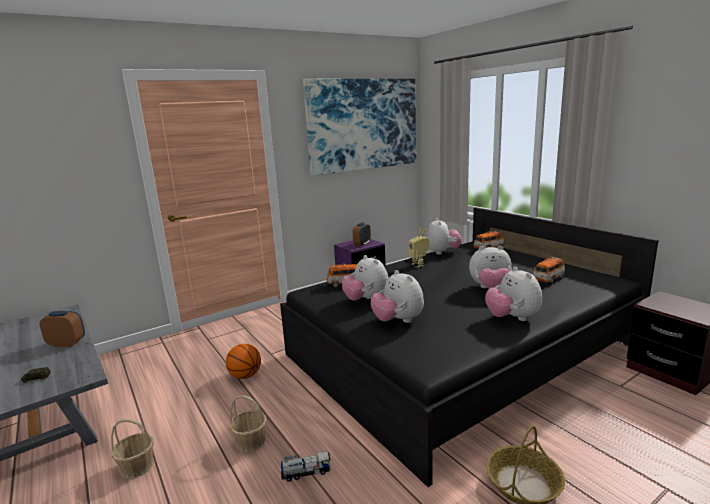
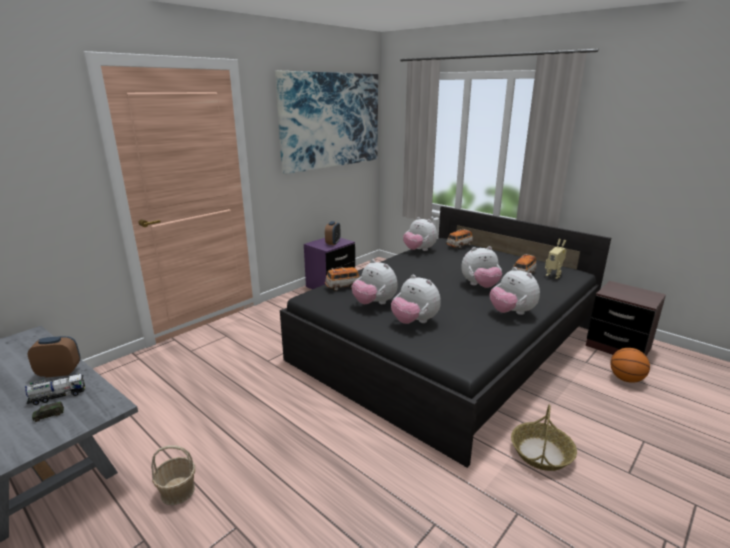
camera: 15 degrees left, 5 degrees up
(245, 376) = (251, 386): basketball -> basketball (626, 379)
(250, 441) = (287, 450): basket -> none
(306, 473) = (355, 472): toy truck -> toy truck (58, 396)
(419, 264) = (404, 264): toy robot -> toy robot (554, 275)
(443, 252) = (419, 250): plush toy -> plush toy turned 150 degrees clockwise

